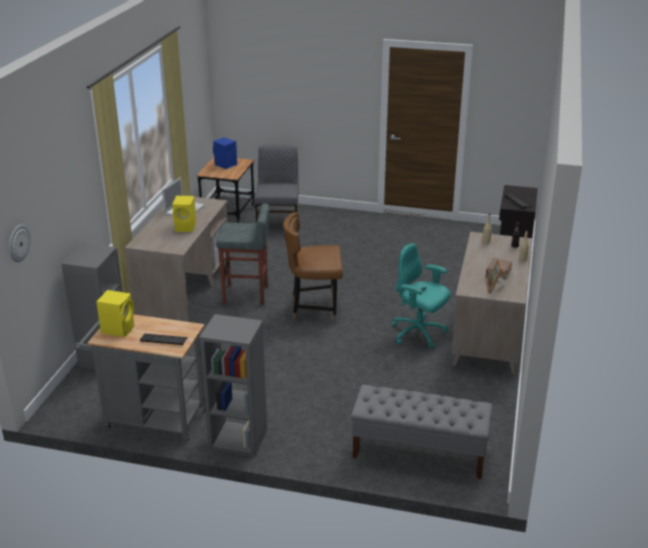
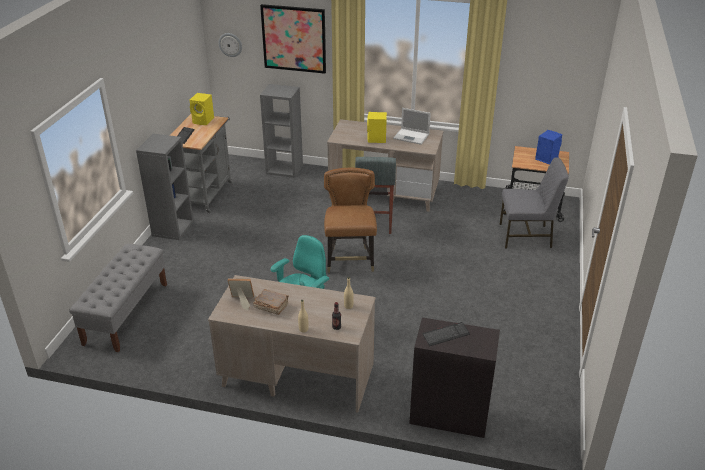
camera: 90 degrees right, 5 degrees up
(65, 185) = (294, 38): none -> picture

